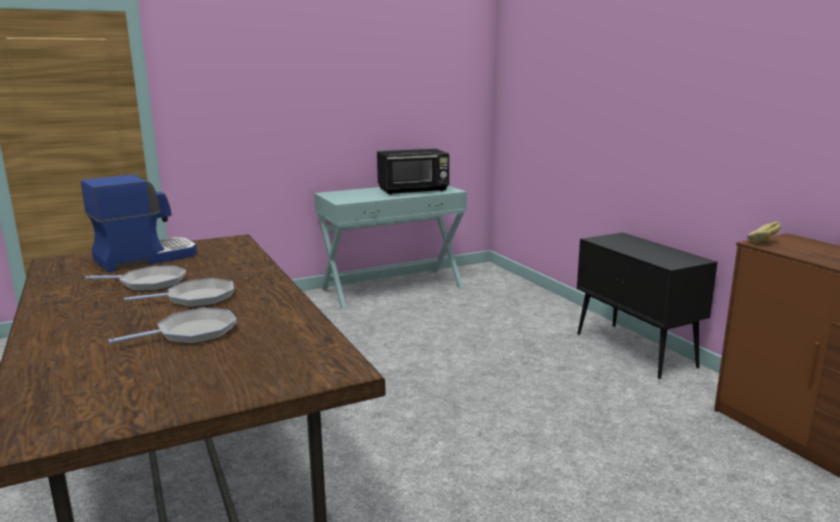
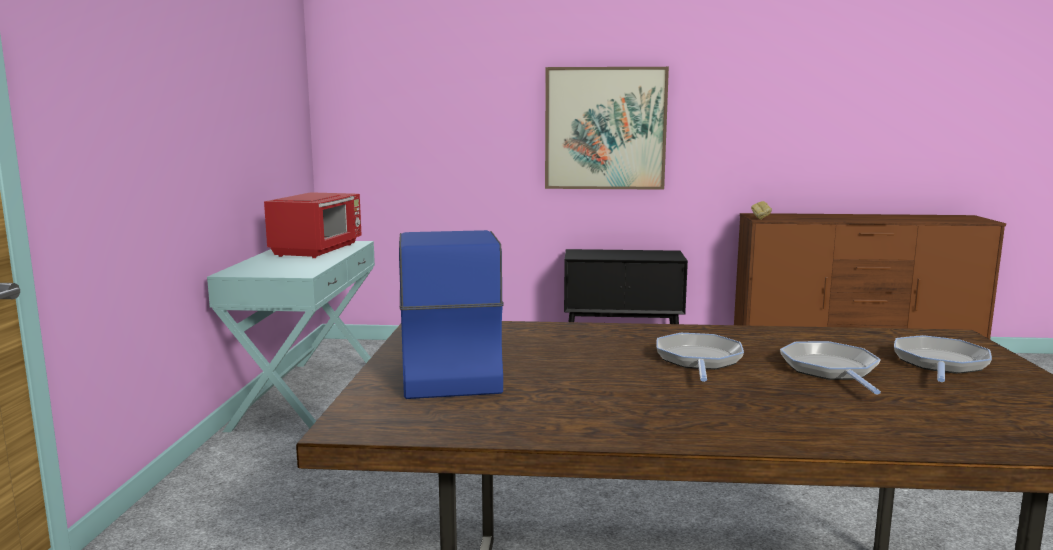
camera: 60 degrees left, 5 degrees down
(149, 283) = (600, 375): frying pan -> frying pan (940, 363)
(414, 190) = (318, 250): black microwave -> red microwave
(666, 113) = (605, 128): none -> picture

